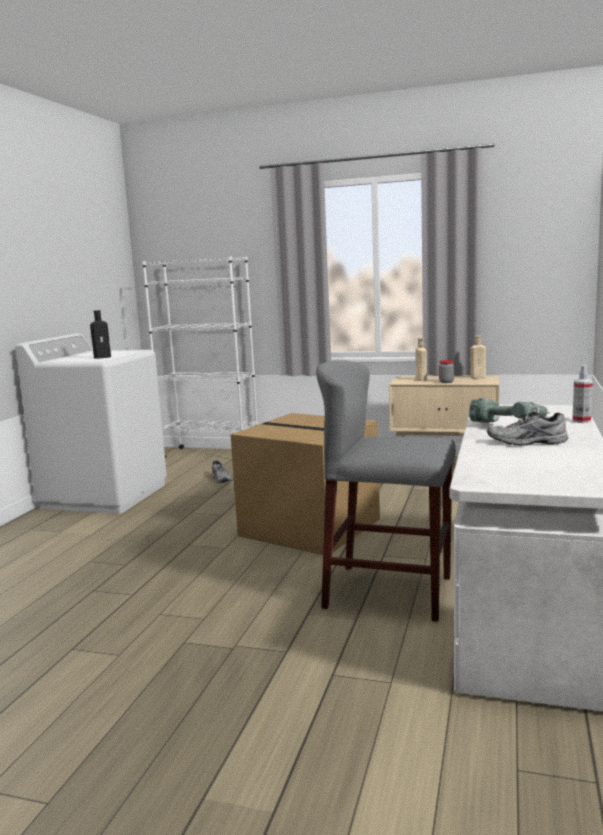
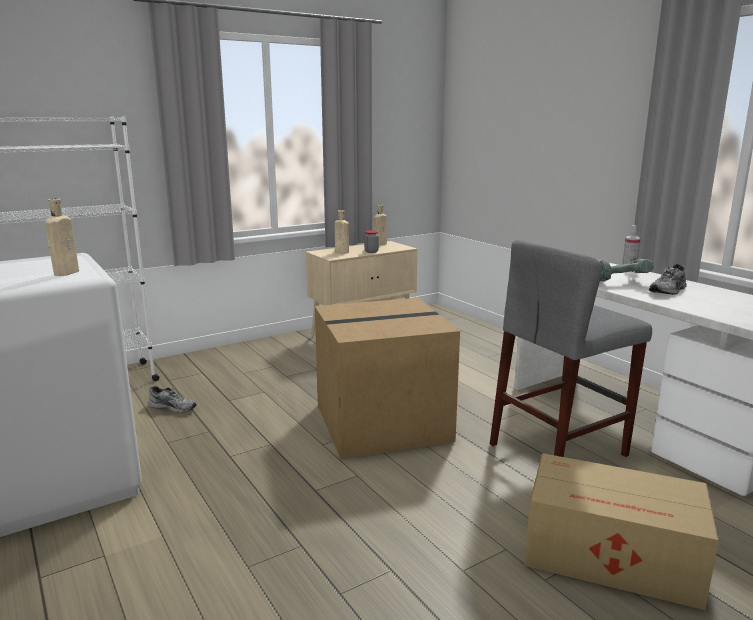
camera: 50 degrees left, 5 degrees up
(103, 357) = (67, 272): black bottle -> beige bottle
(249, 659) = (614, 557): none -> cardboard box

